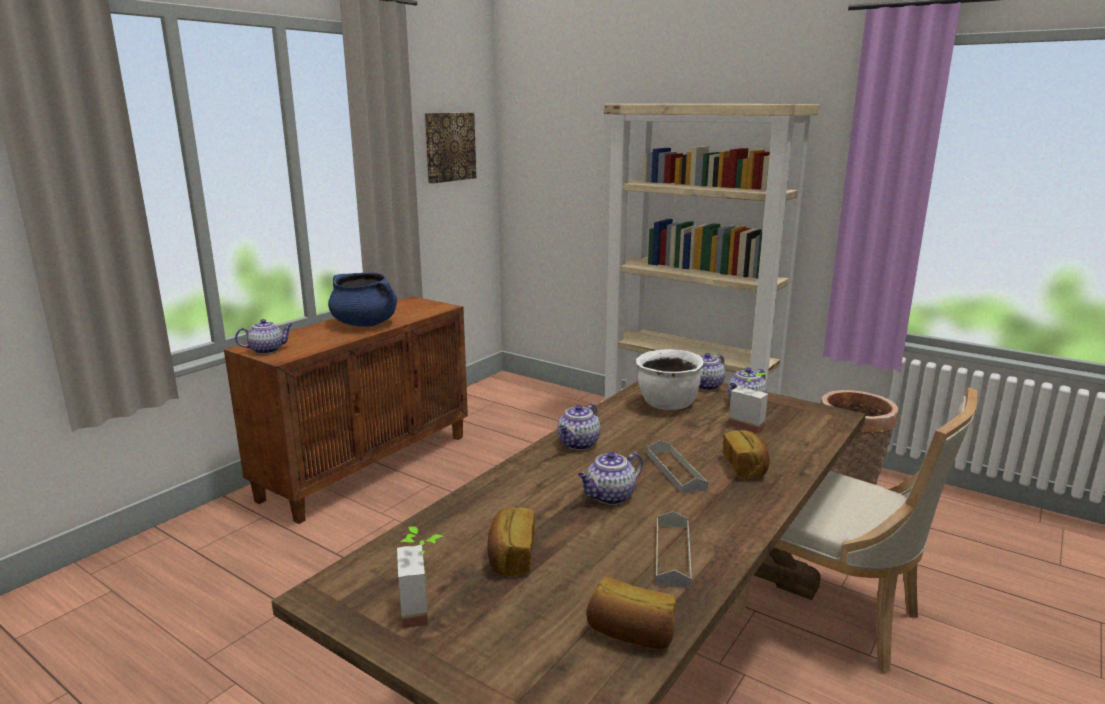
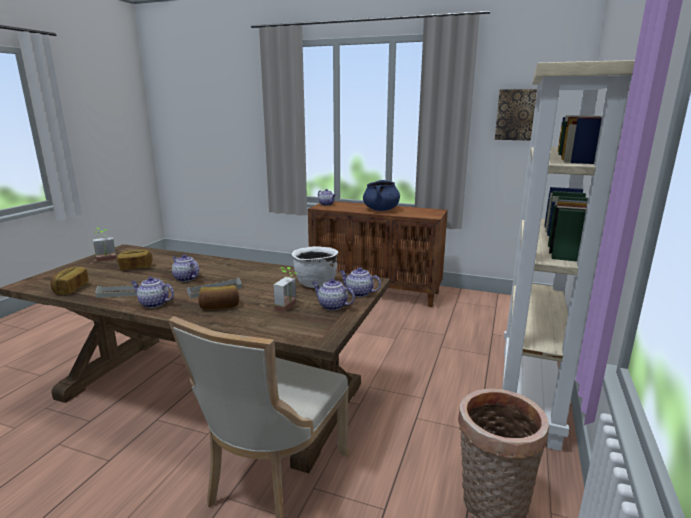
camera: 75 degrees right, 0 degrees up
(578, 444) = (248, 268): teapot -> teapot (153, 304)

